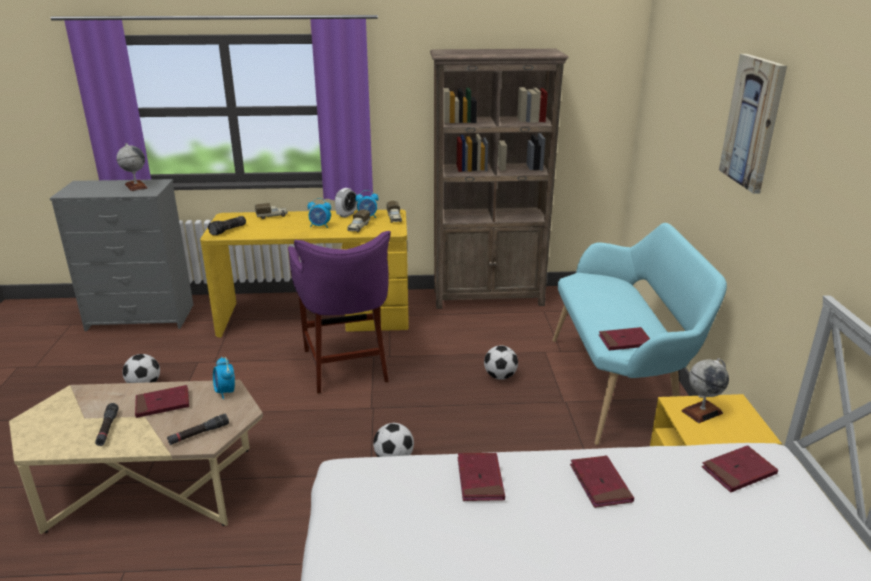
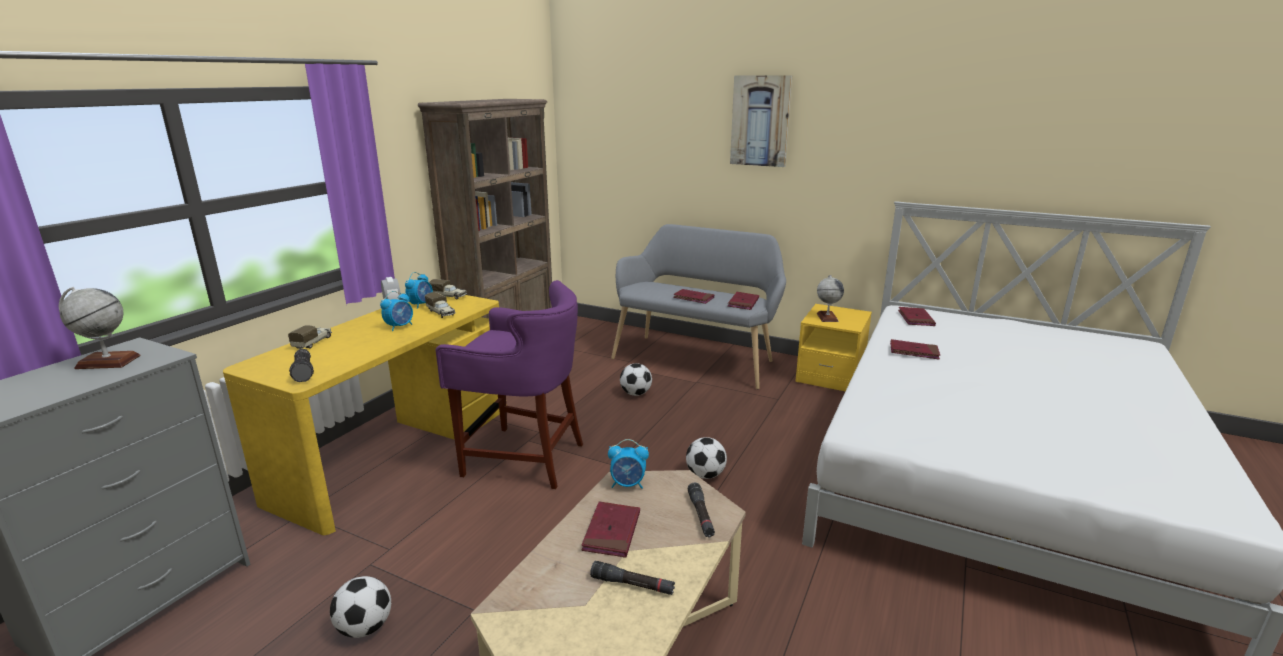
camera: 60 degrees left, 5 degrees down
(480, 479) = (895, 382): red book -> red book (693, 298)
(619, 385) = (697, 358): turquoise bench -> grey bench

